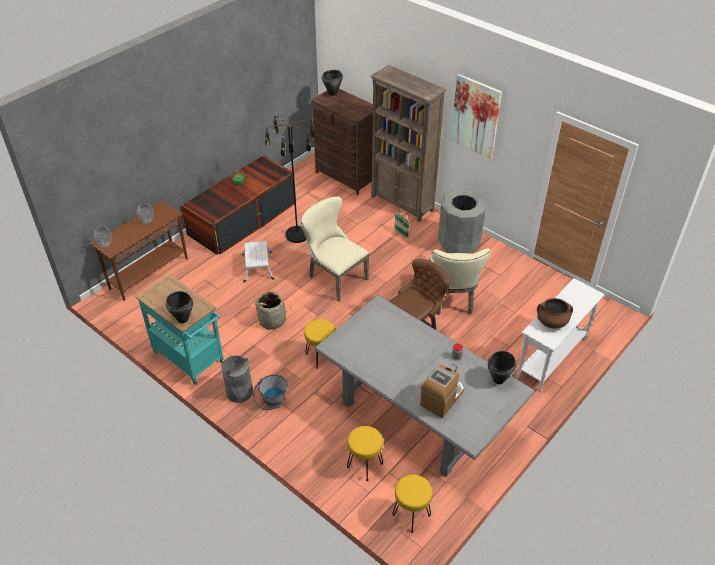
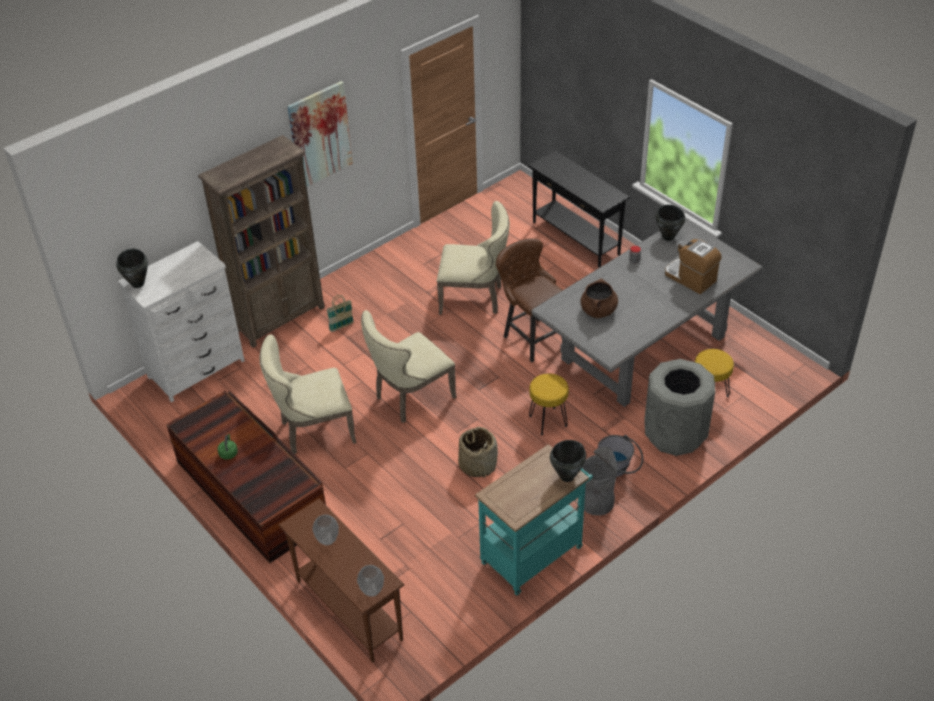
camera: 80 degrees left, 0 degrees up
(257, 266) = (367, 477): white step ladder -> none
(297, 235) = (313, 431): floor lamp -> beige chair
(345, 177) = (197, 370): brown dresser -> white dresser
(411, 515) = (768, 367): yellow stool -> none
(459, 243) = (377, 278): grey trash can -> grey trash can (674, 435)
(551, 322) = (591, 190): brown cooking pot -> brown cooking pot (598, 311)
(552, 359) = (576, 238): white console table -> black console table

